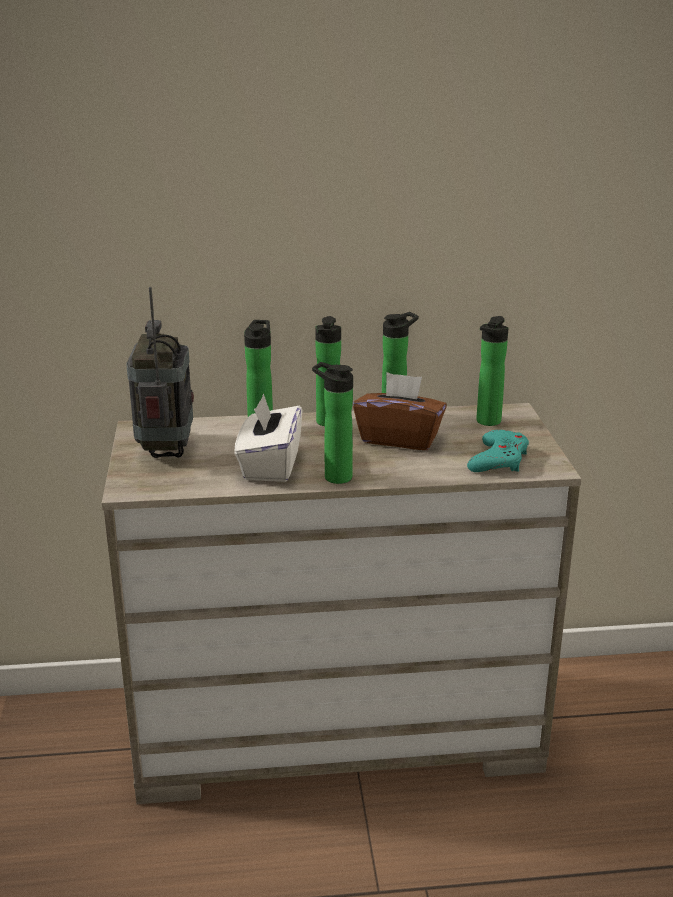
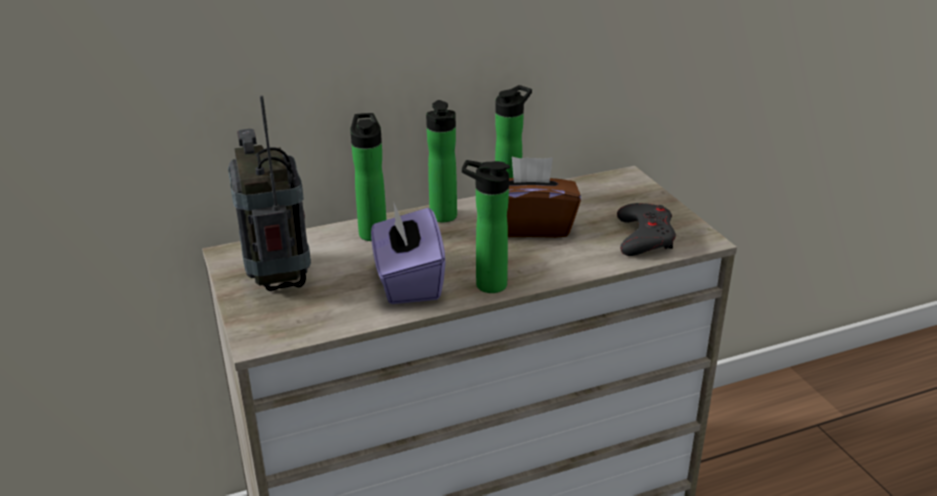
camera: 15 degrees left, 5 degrees up
(270, 465) = (408, 281): white tissue box -> purple tissue box
(487, 422) = (607, 194): bottle -> none
(499, 459) = (644, 236): turquoise game controller -> grey game controller

